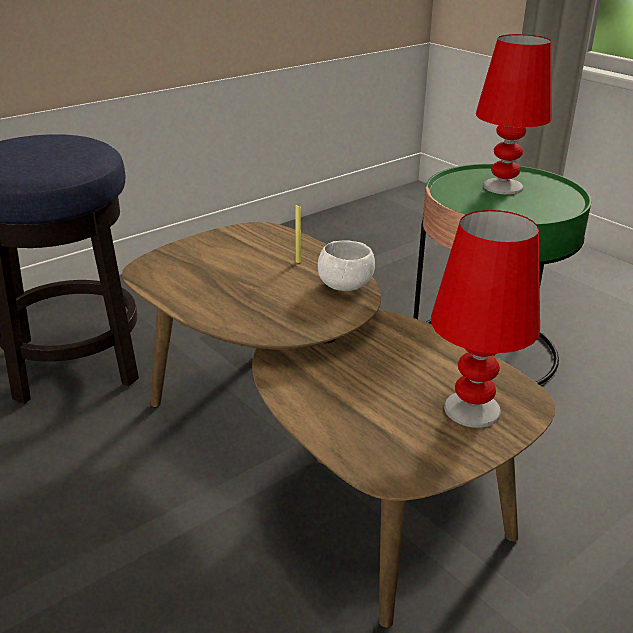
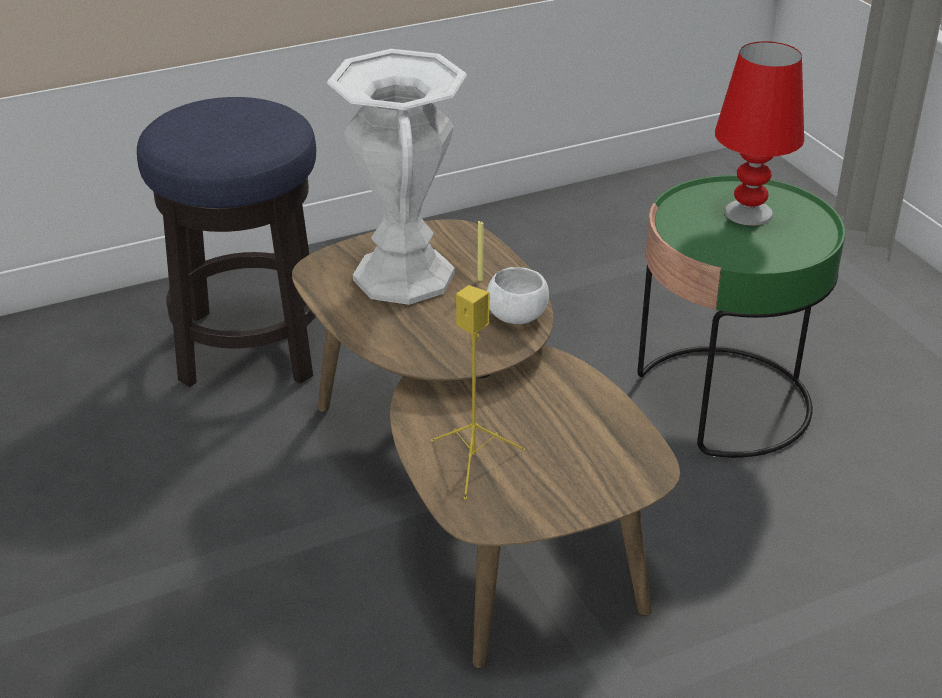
camera: 15 degrees right, 5 degrees up
(229, 266) = (404, 276): none -> white vase
(359, 417) = (474, 461): none -> yellow speaker
(472, 409) = (590, 471): red table lamp -> none

